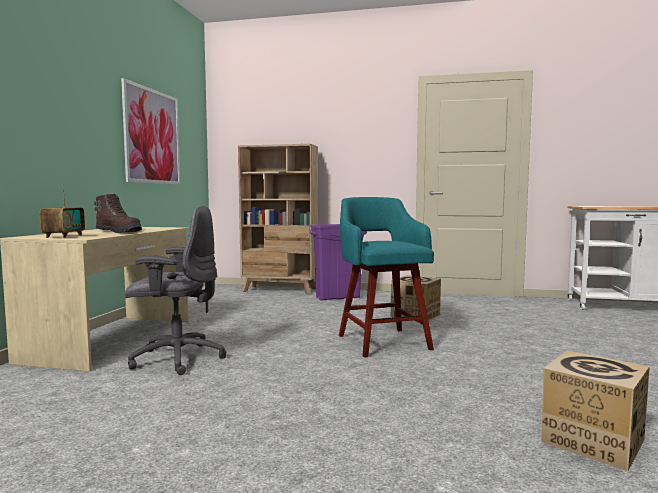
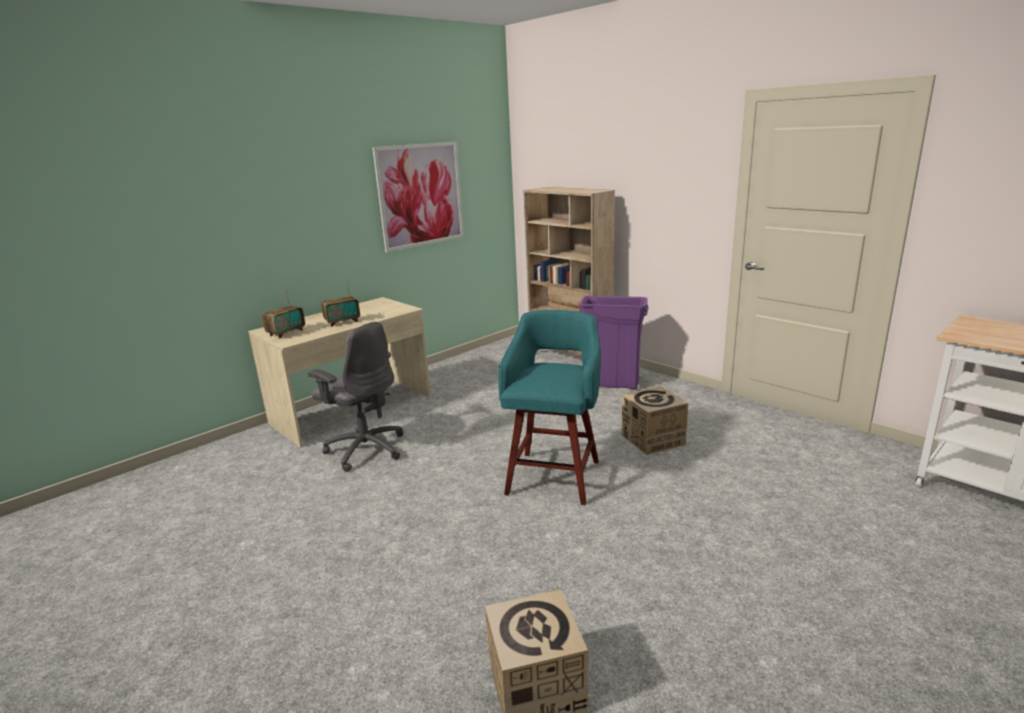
camera: 35 degrees right, 15 degrees up
(119, 232) = (342, 322): brown boot -> radio

